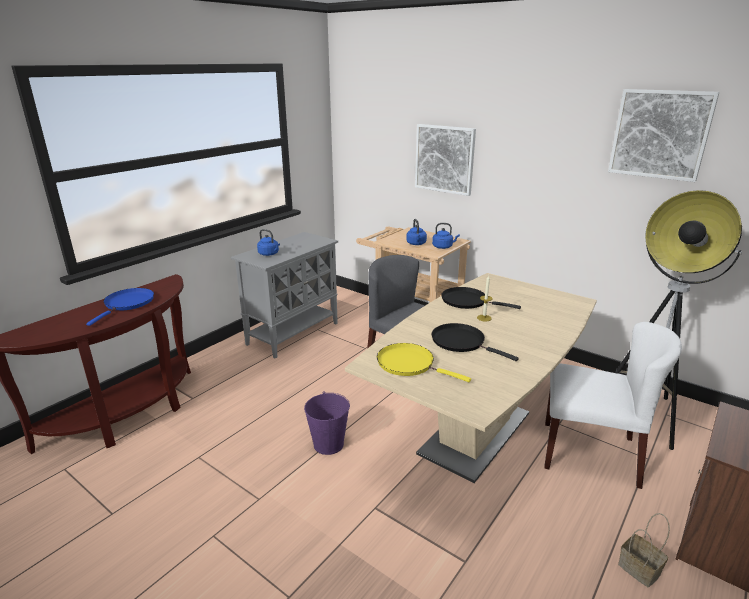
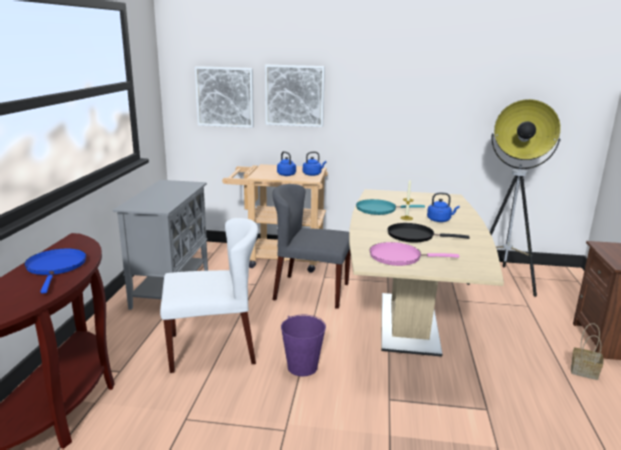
camera: 30 degrees left, 5 degrees down
(269, 254) = (153, 201): blue kettle -> blue kettle (440, 220)
(409, 364) = (398, 257): yellow frying pan -> pink frying pan
(467, 301) = (379, 209): black frying pan -> turquoise frying pan
(590, 453) = (493, 313): white chair -> white chair (213, 348)
(660, 134) = (478, 63): picture -> picture (225, 97)

